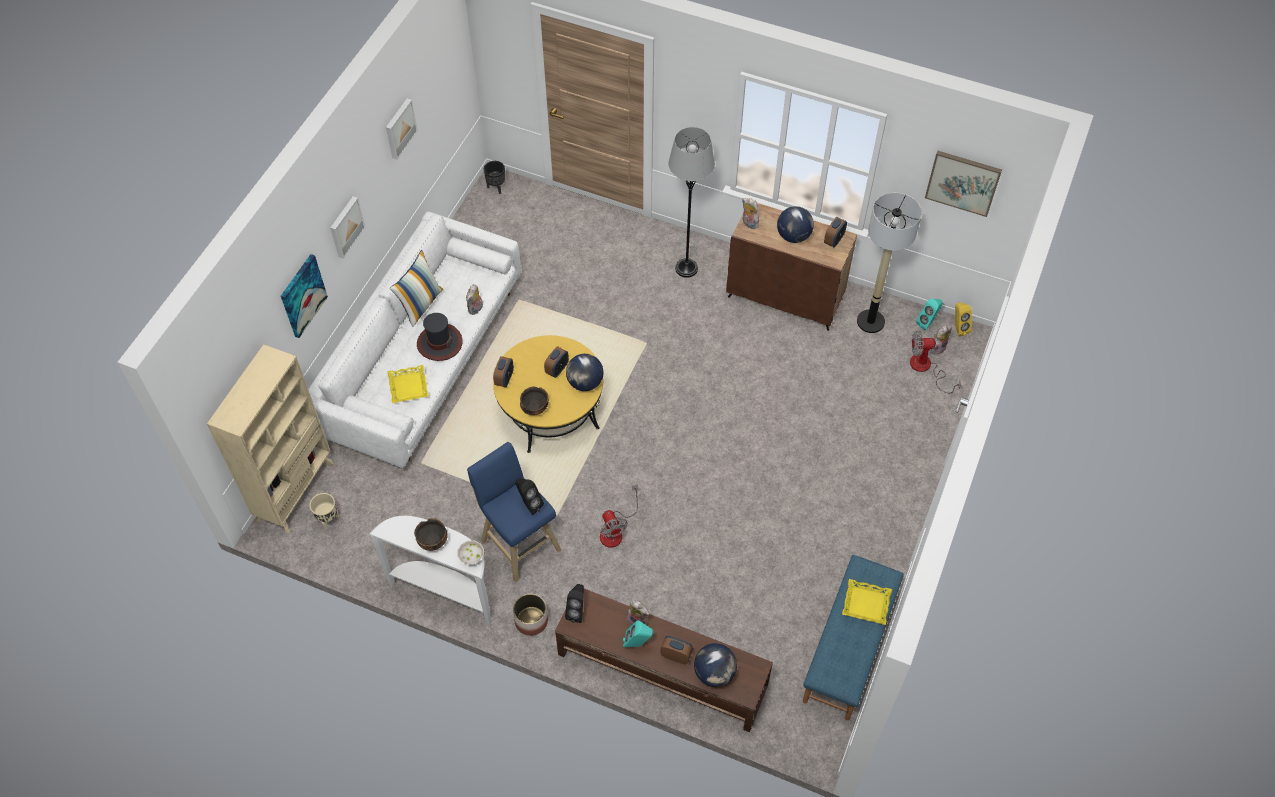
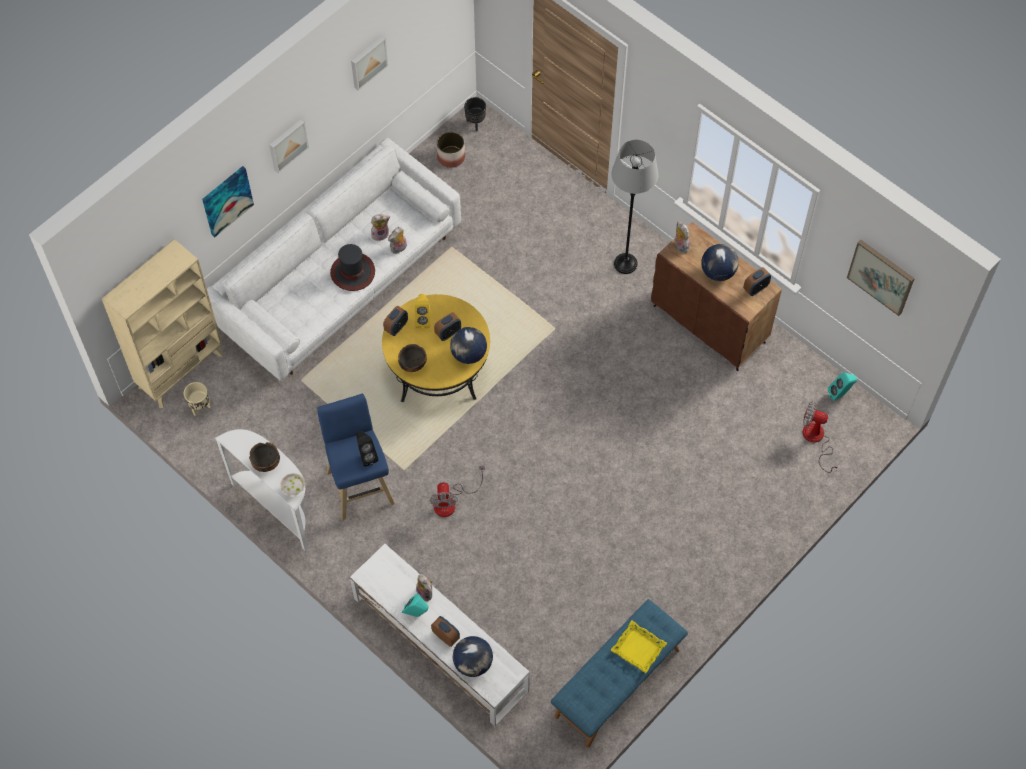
camera: 20 degrees right, 5 degrees up
(409, 386) = (309, 306): yellow tray -> none
(420, 304) = (350, 228): pillow -> none
(531, 621) = (343, 560): planter -> planter (451, 157)
(577, 611) = (375, 566): black speaker -> none
(661, 669) = (440, 643): brown tv stand -> white tv stand
(870, 322) = (783, 375): floor lamp -> none
(937, 347) = (838, 422): plush toy -> plush toy (380, 234)
(958, 328) = (868, 409): yellow speaker -> yellow speaker (423, 320)

